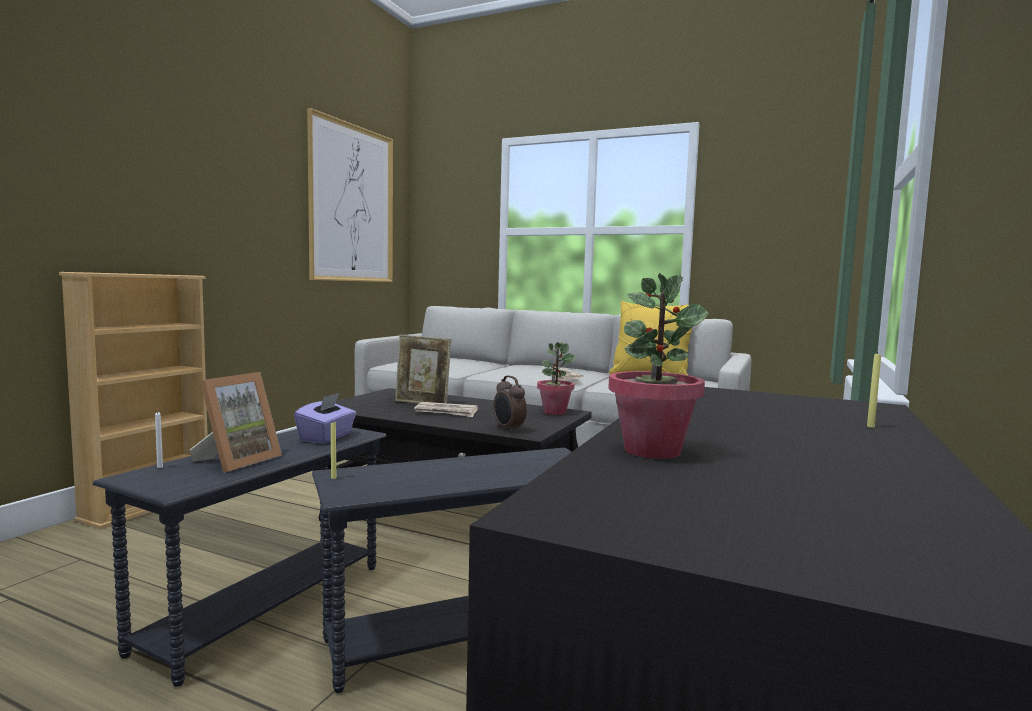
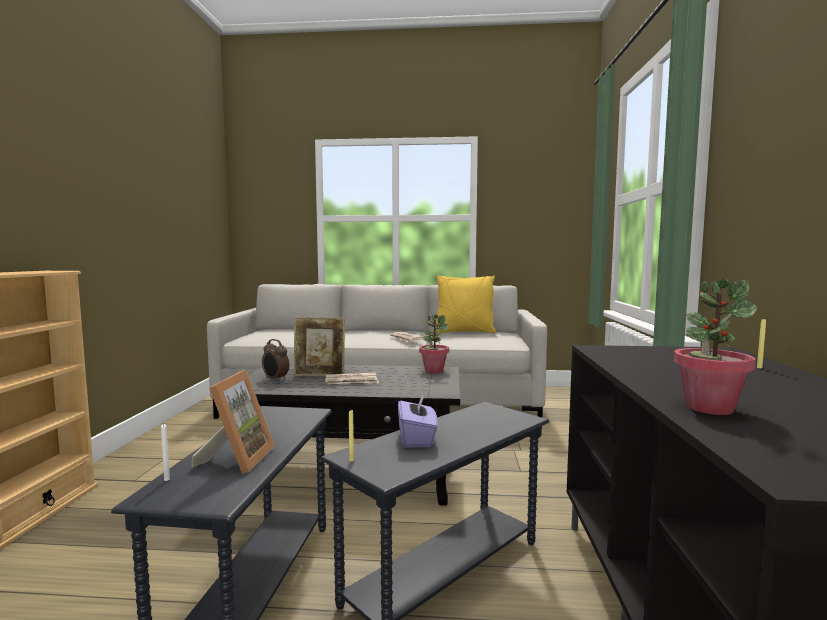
camera: 20 degrees left, 0 degrees up
(327, 437) = (286, 421): purple tissue box -> purple tissue box (417, 438)
(352, 204) = (185, 194): picture -> none
(508, 429) = (422, 391): alarm clock -> alarm clock (275, 379)

